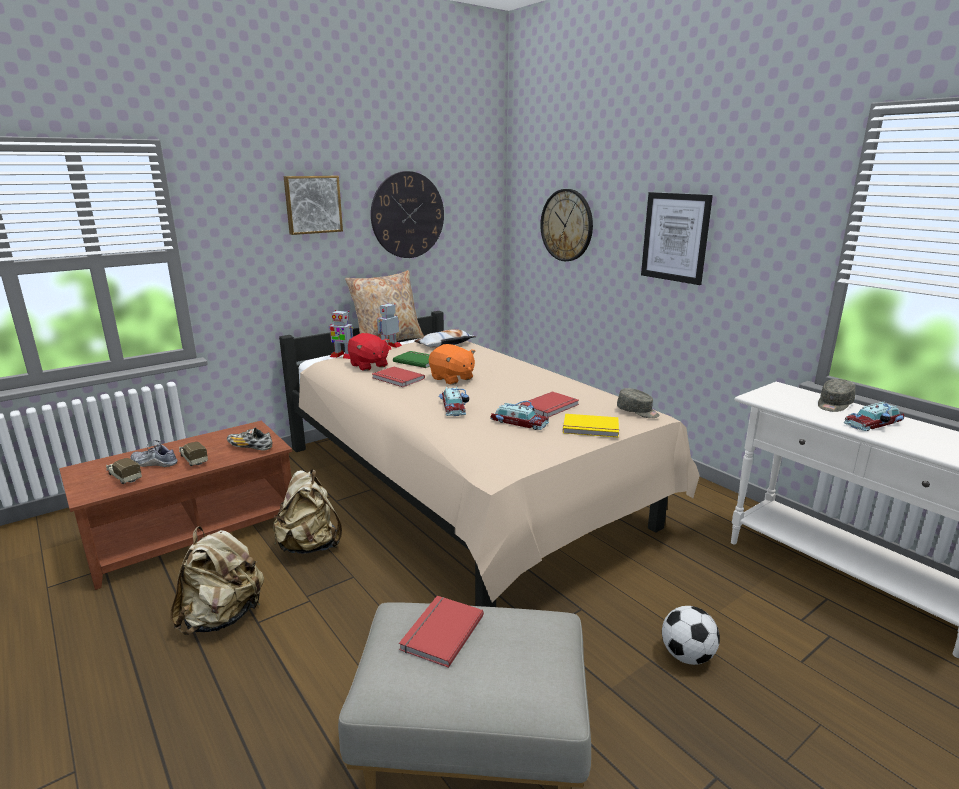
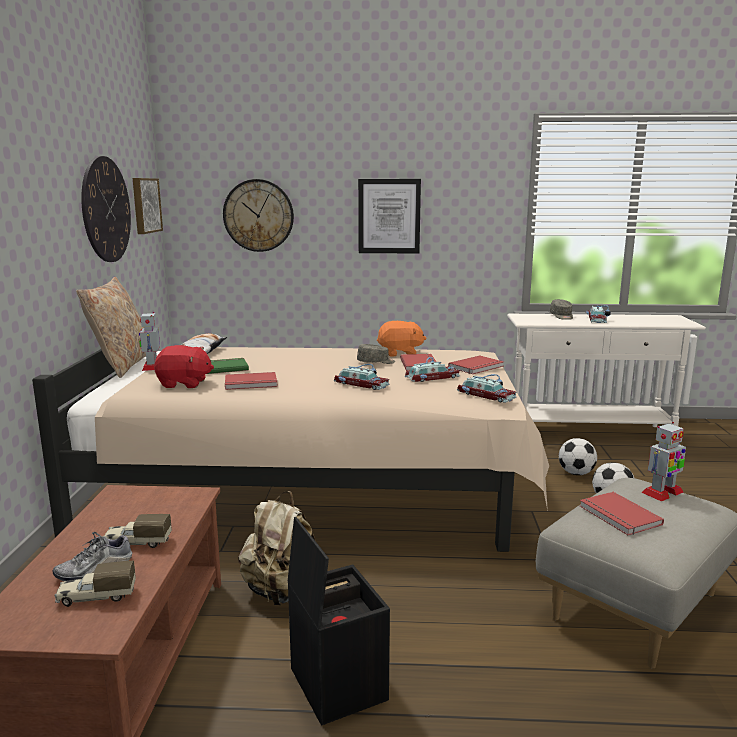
camera: 50 degrees left, 5 degrees down
(223, 617) = (336, 683): beige backpack -> black storage box
(250, 447) = (173, 506): shoe -> none
(312, 204) = (38, 193): picture -> picture (145, 205)
(343, 356) = (126, 385): toy robot -> toy robot (662, 493)
(452, 378) = (296, 370): orange plush toy -> orange plush toy (400, 353)
(508, 456) = (486, 395): none -> toy car
(591, 428) = (477, 367): yellow book -> red book
(637, 412) = (470, 352): grey cap -> grey cap (376, 362)
(715, 607) = (576, 473): none -> football

